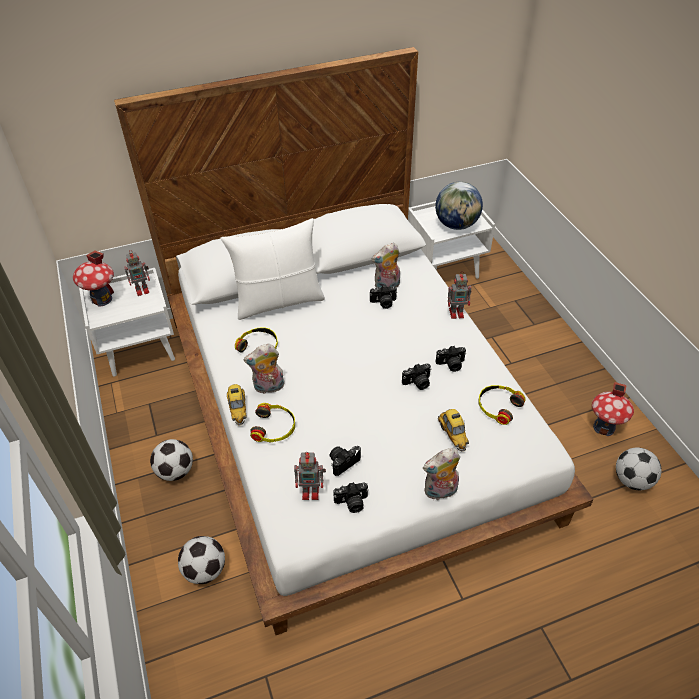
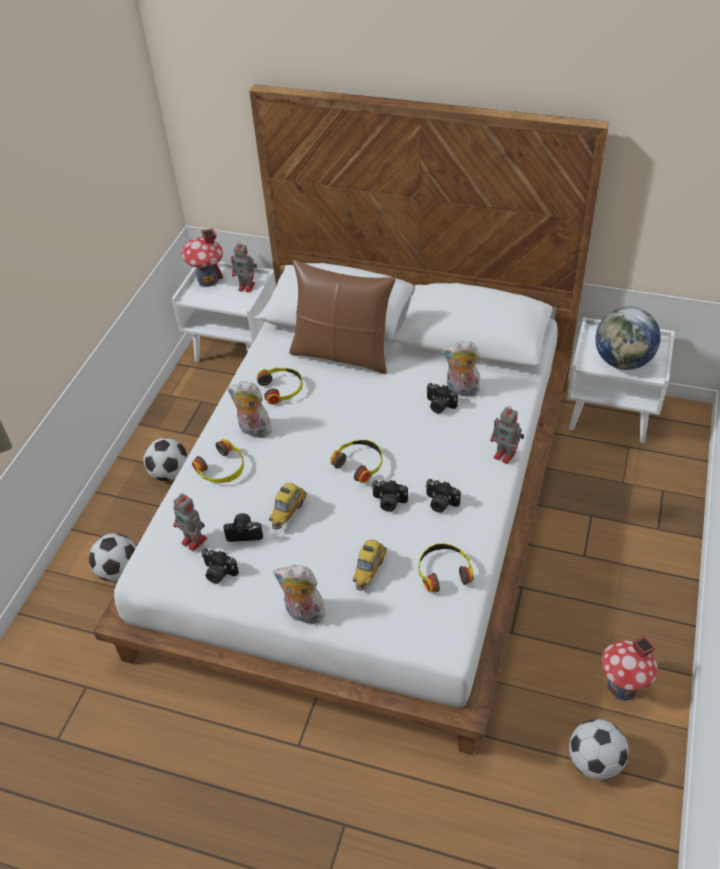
camera: 40 degrees right, 0 degrees up
(238, 409) = (210, 436): toy car -> toy car (288, 512)
(279, 301) = (342, 354): white pillow -> brown pillow
(372, 368) = (359, 463): none -> headphones

